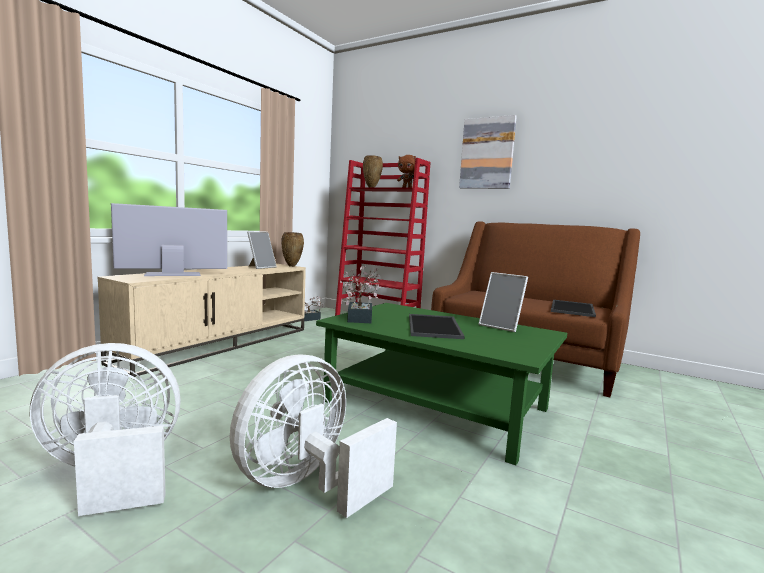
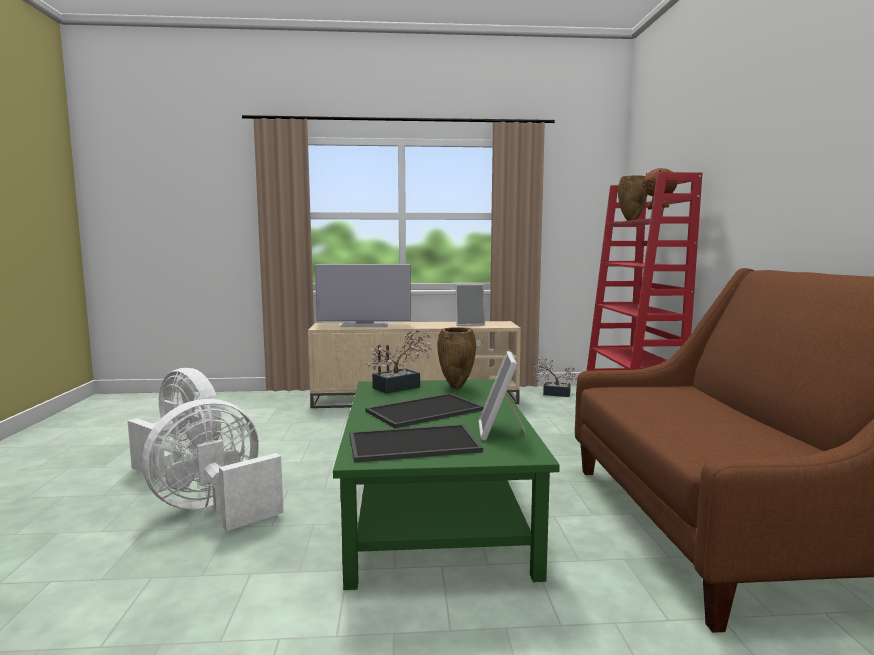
camera: 55 degrees right, 0 degrees up
(173, 274) = (364, 325): television -> television turned 150 degrees clockwise
(292, 266) = (509, 325): brown vase -> brown vase (456, 387)
(306, 484) = (216, 509): white fan -> white fan turned 45 degrees counterclockwise
(487, 153) = (771, 145): picture -> none
(573, 309) = (732, 444): tray -> tray (412, 444)

